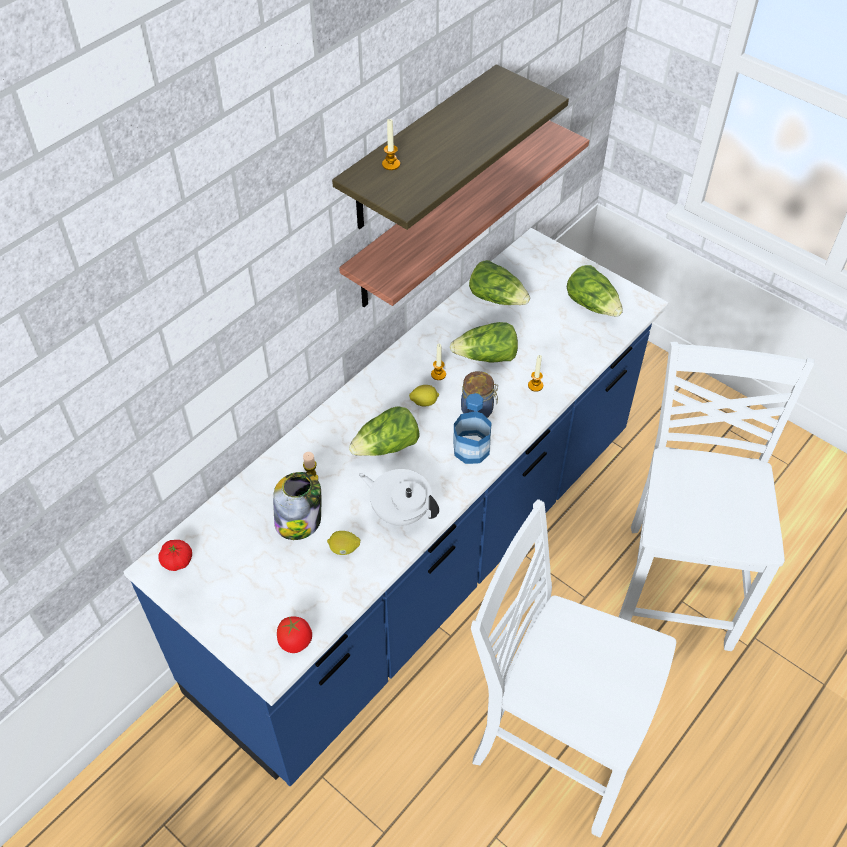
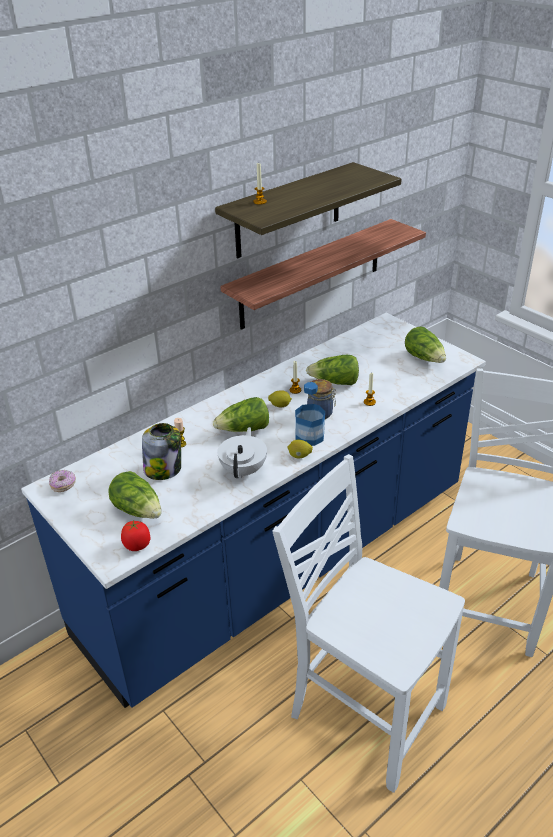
camera: 10 degrees right, 15 degrees down
(177, 561) = (63, 485): tomato -> donut
(344, 549) = (193, 489): lemon -> lemon (299, 456)
(400, 511) = (244, 470): white teapot -> white teapot turned 60 degrees clockwise
(497, 298) = (351, 349): lettuce -> lettuce (138, 510)

